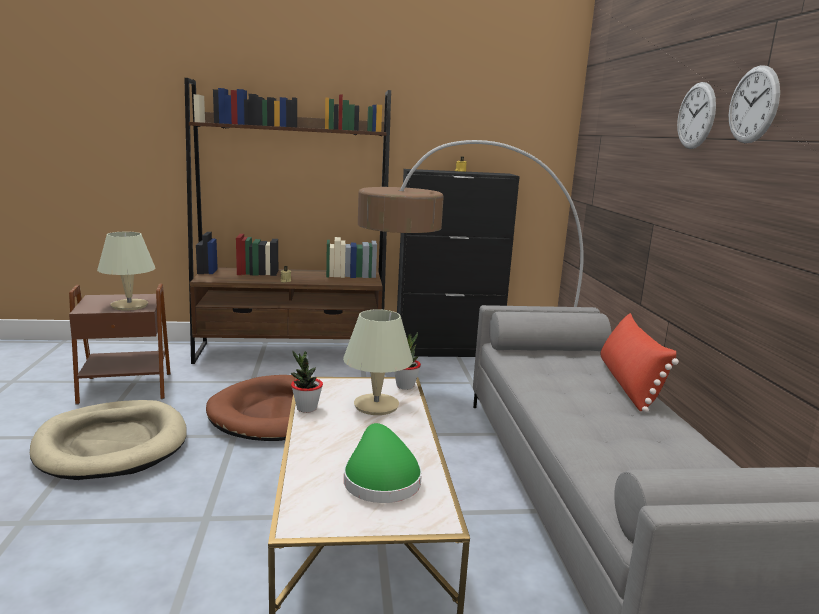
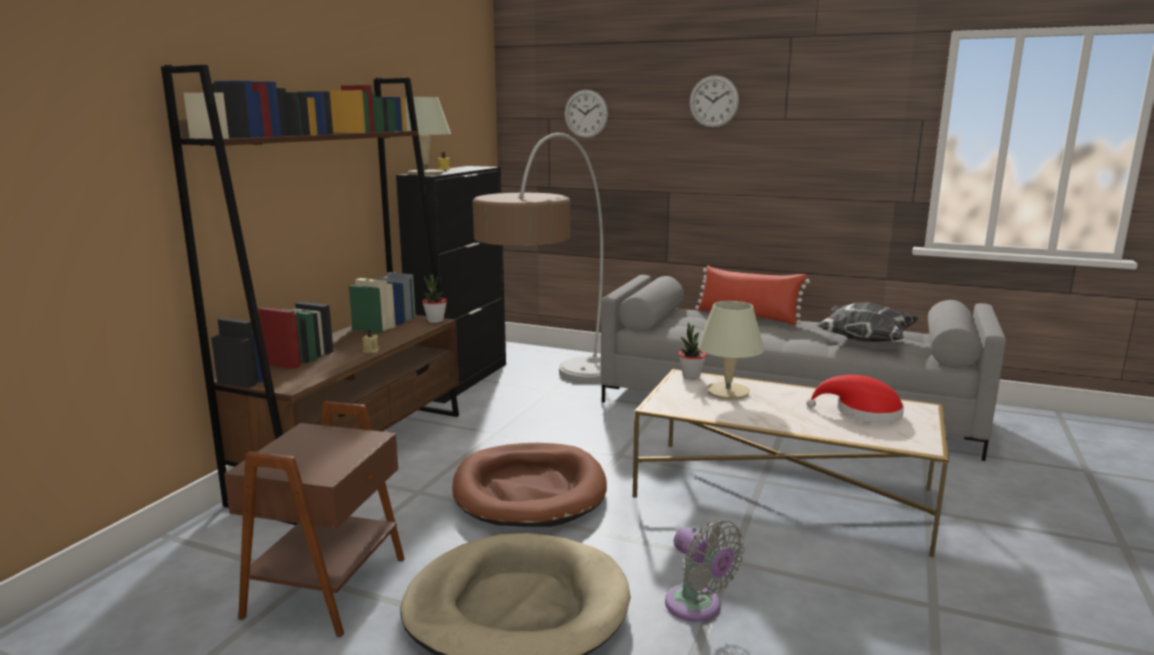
camera: 60 degrees left, 0 degrees up
(127, 513) = (697, 607): none -> grey fan
(130, 305) = (344, 444): beige table lamp -> beige table lamp (426, 173)
(306, 408) = (719, 416): potted plant -> potted plant (435, 321)
(380, 479) = (862, 412): green hat -> red hat
(642, 457) = (864, 341): none -> pillow
(753, 105) = (783, 95): wall clock -> wall clock (586, 114)

